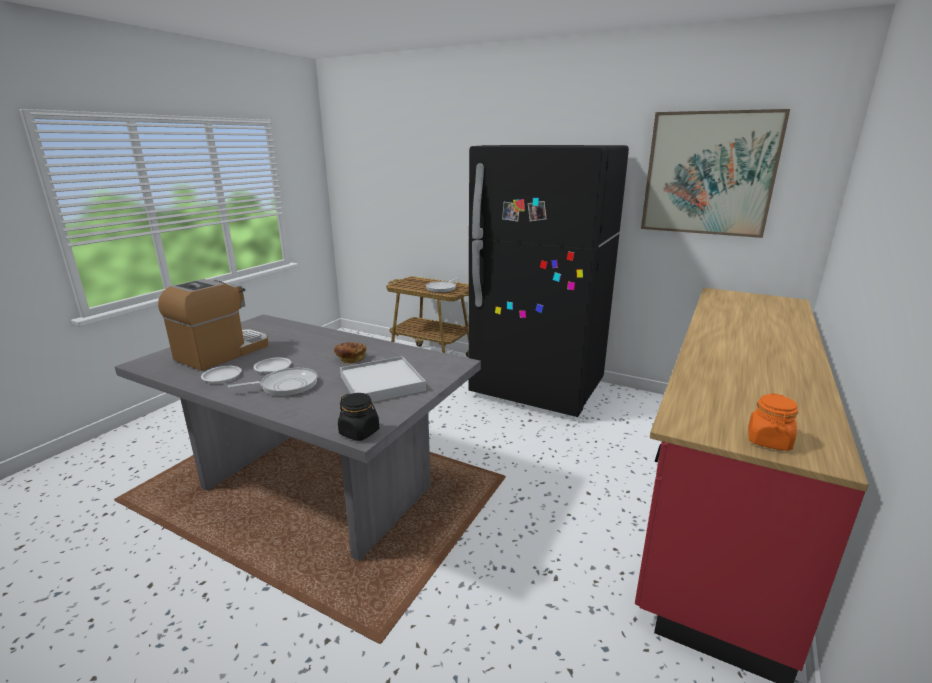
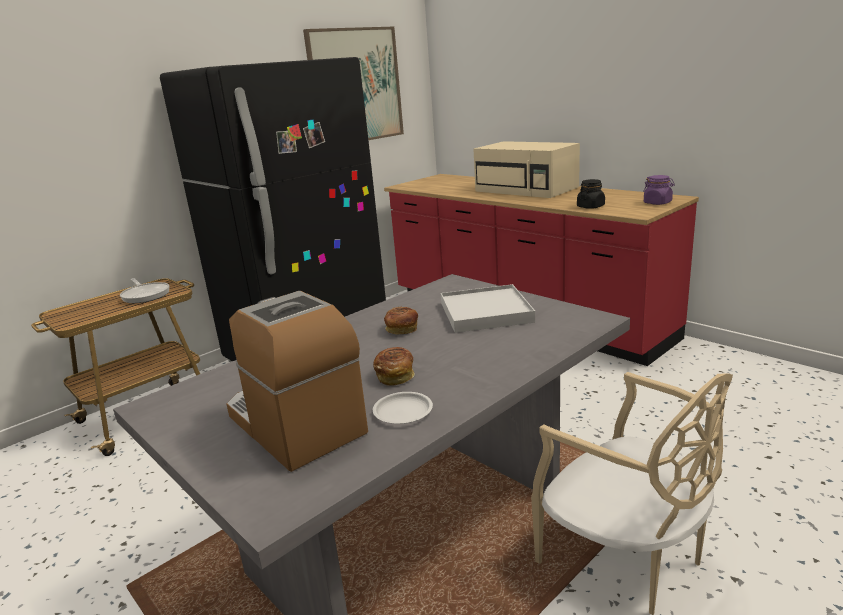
camera: 70 degrees left, 0 degrees up
(273, 367) = (395, 375): white plate -> bread
(276, 612) = (625, 558): none -> beige chair
(286, 386) = (465, 362): frying pan -> none
(359, 432) = (594, 320): black jar -> black jar (590, 207)
(766, 348) = (527, 189): none -> beige microwave
(768, 441) = (657, 203): orange jar -> purple jar

